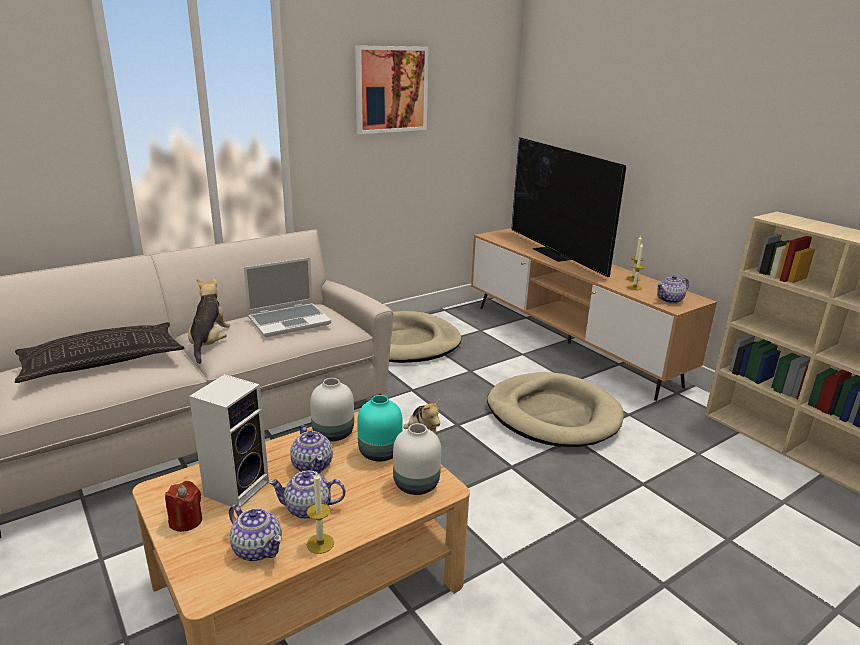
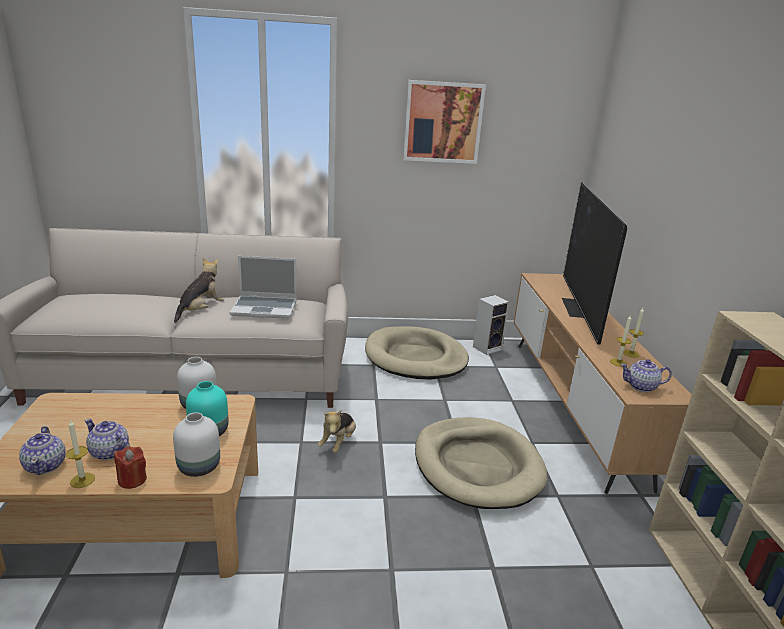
camera: 30 degrees right, 0 degrees up
(102, 361) = (116, 303): pillow -> none
(186, 521) = (37, 428): red candle -> red candle (132, 480)
(237, 487) = (92, 418): speaker -> speaker (487, 348)
(312, 465) = (154, 422): teapot -> none

